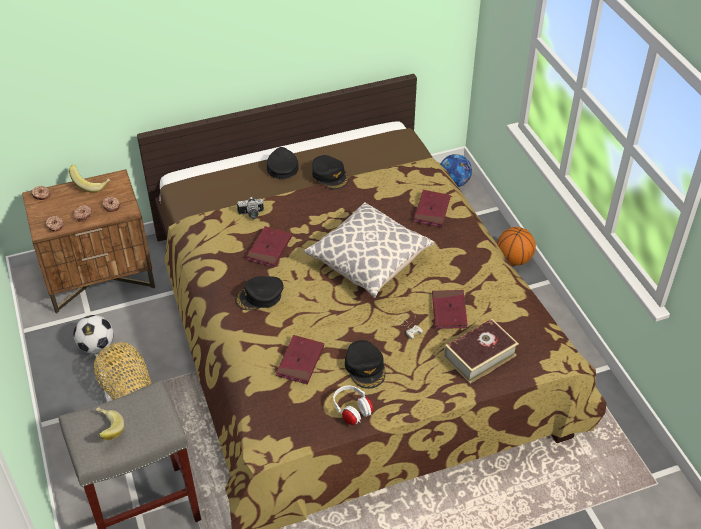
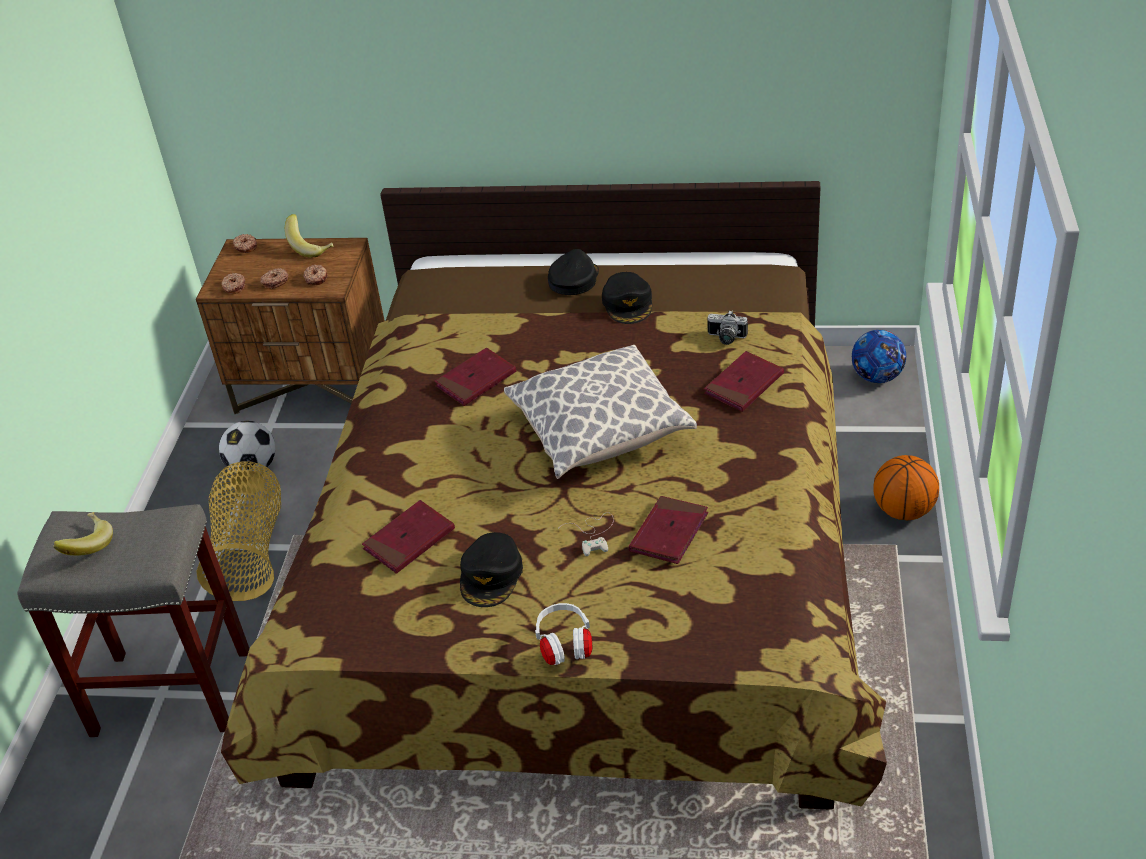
camera: 30 degrees right, 5 degrees down
(251, 214) = (484, 330): camera -> camera (726, 338)
(259, 297) = (418, 439): black cap -> none
(352, 411) = (430, 630): white headphones -> white headphones (565, 646)
(479, 356) = (671, 611): book -> none

